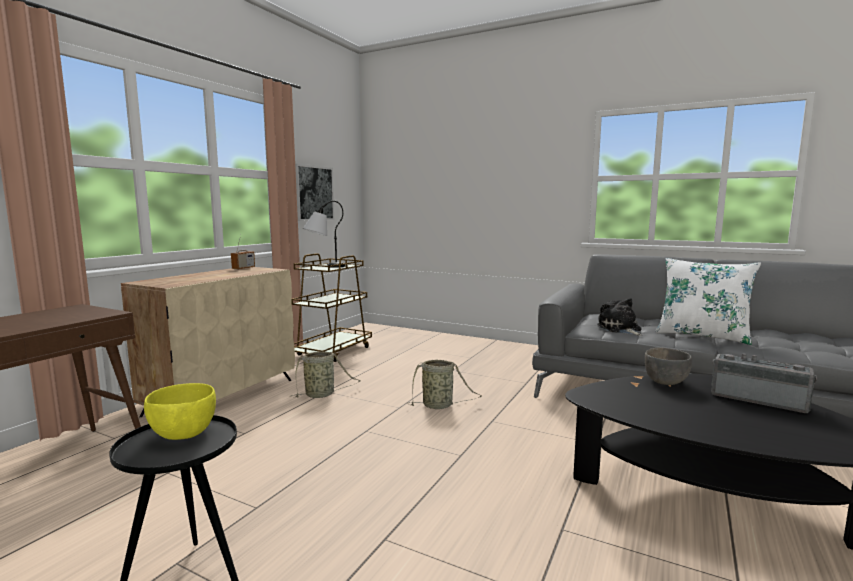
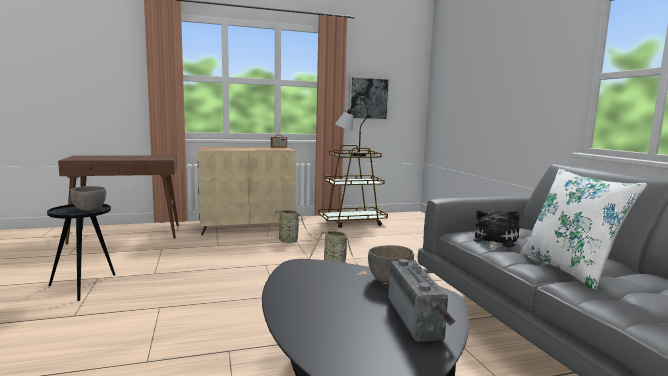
camera: 45 degrees right, 0 degrees up
(183, 434) = (89, 209): yellow bowl -> grey bowl

